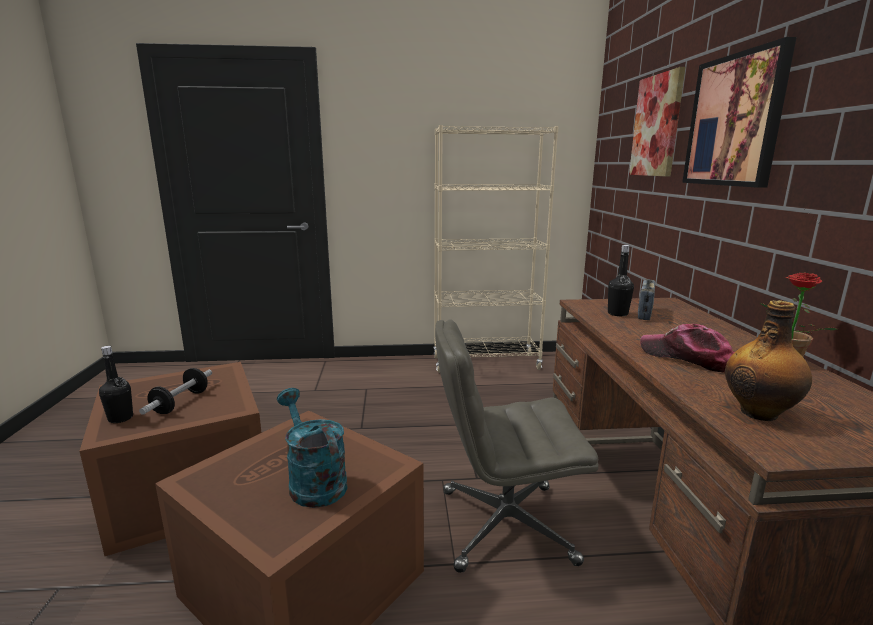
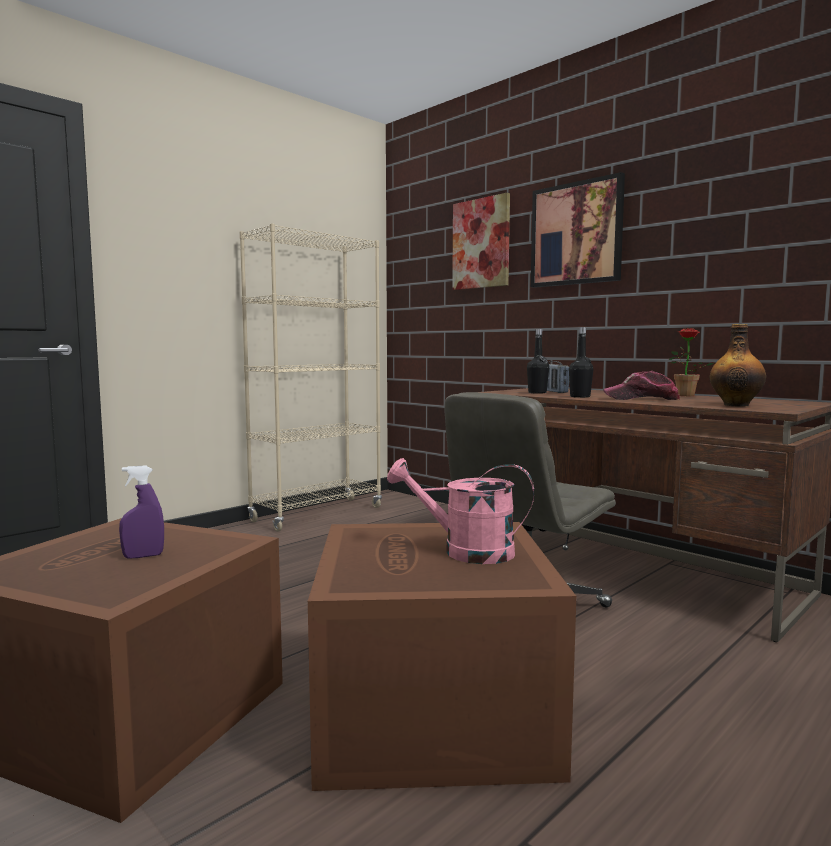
camera: 40 degrees left, 10 degrees down
(120, 418) = (85, 586): black bottle -> black bottle (580, 397)
(180, 402) = (143, 556): dumbbell -> purple spray bottle
(313, 481) = (465, 552): turquoise watering can -> pink watering can

